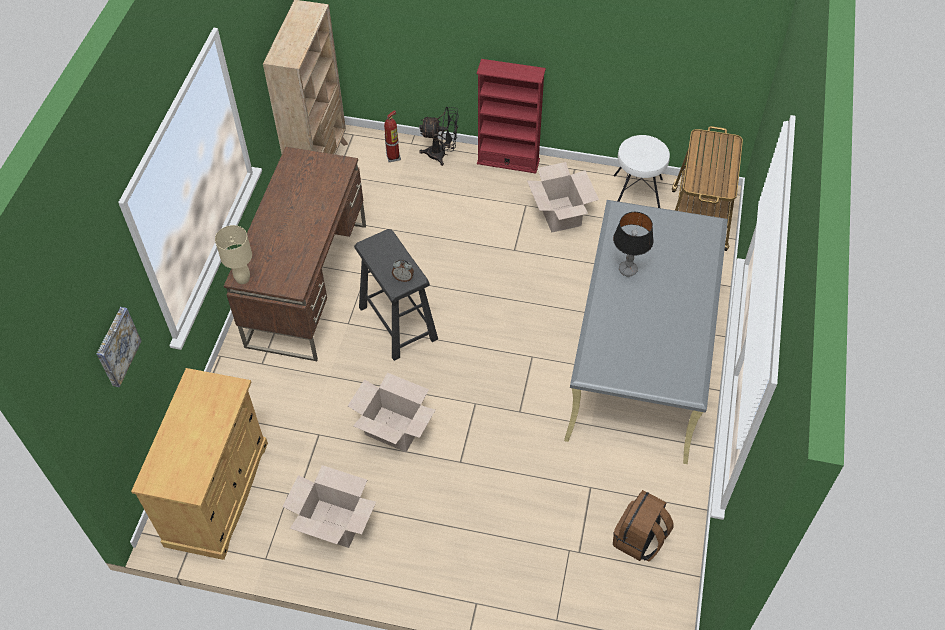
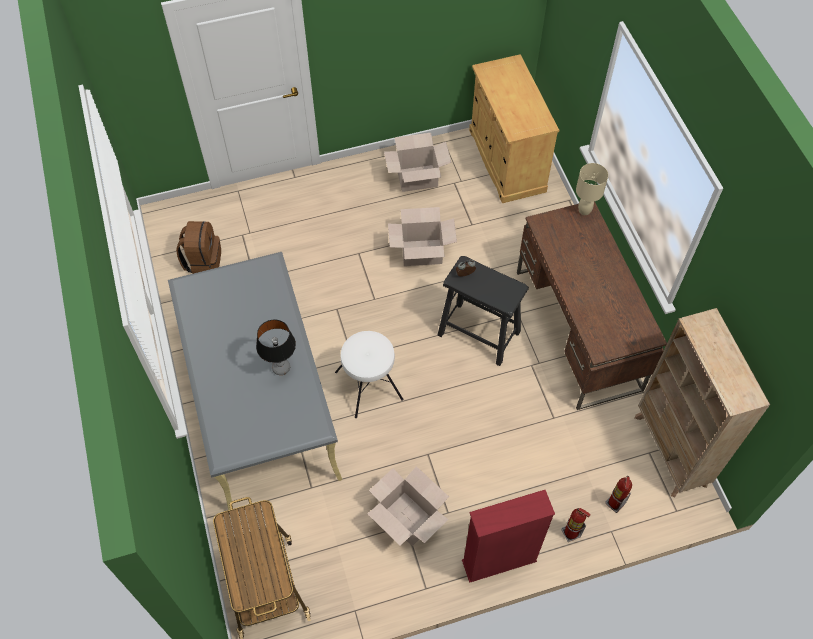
camera: 150 degrees right, 5 degrees up
(116, 346) = (577, 44): picture -> none
(441, 154) = (571, 533): black fan -> fire extinguisher
(636, 196) = (343, 584): white stool -> white stool (369, 385)

